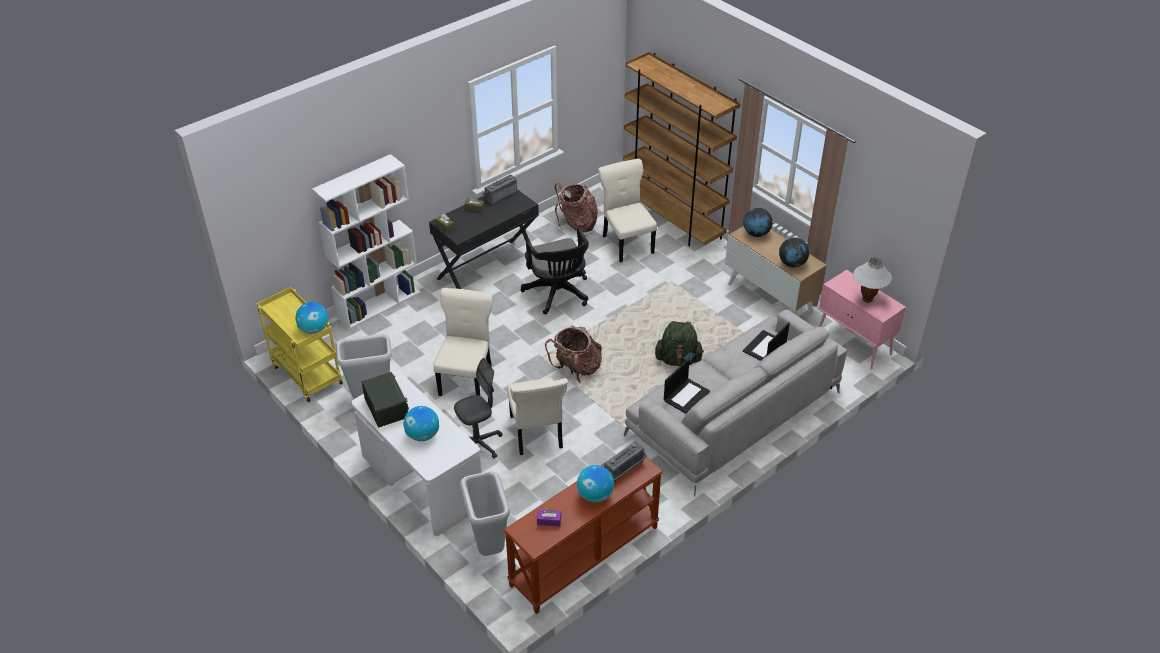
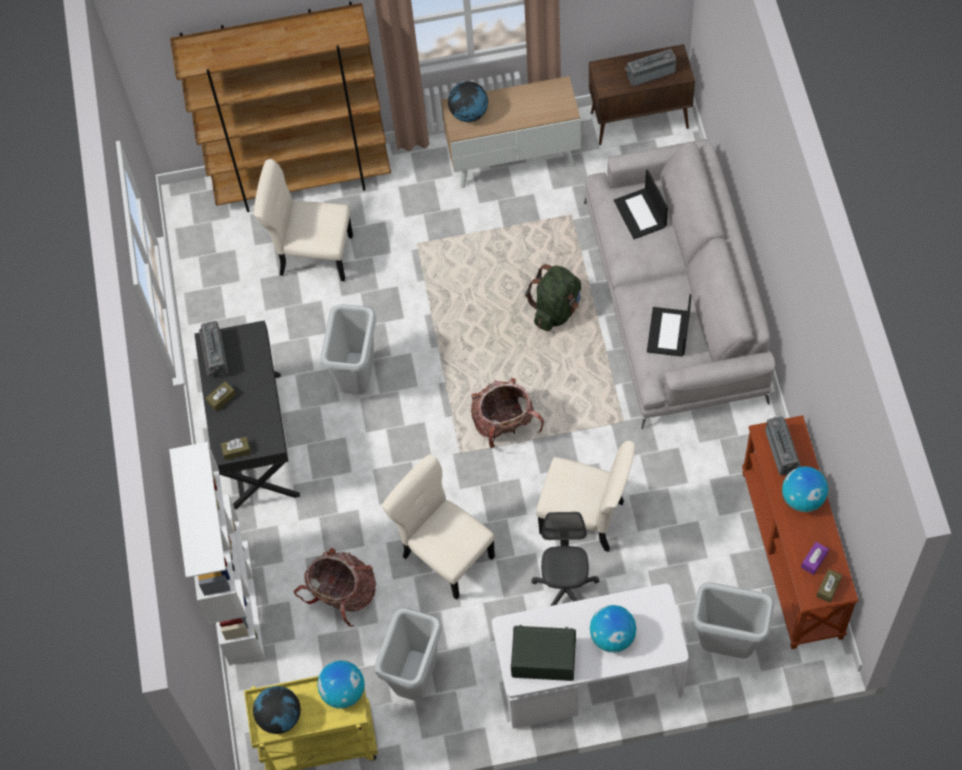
camera: 55 degrees left, 20 degrees up
(532, 537) = (828, 588): none -> brown tissue box
(558, 294) = (358, 380): black office chair -> grey trash can
(577, 224) = (235, 291): backpack -> backpack (343, 595)
(686, 395) = (669, 332): laptop -> laptop turned 150 degrees counterclockwise
(792, 264) = (546, 108): globe -> globe (280, 716)
(854, 344) = (640, 120): pink cabinet -> brown cabinet
(867, 299) = (650, 72): white table lamp -> radio

